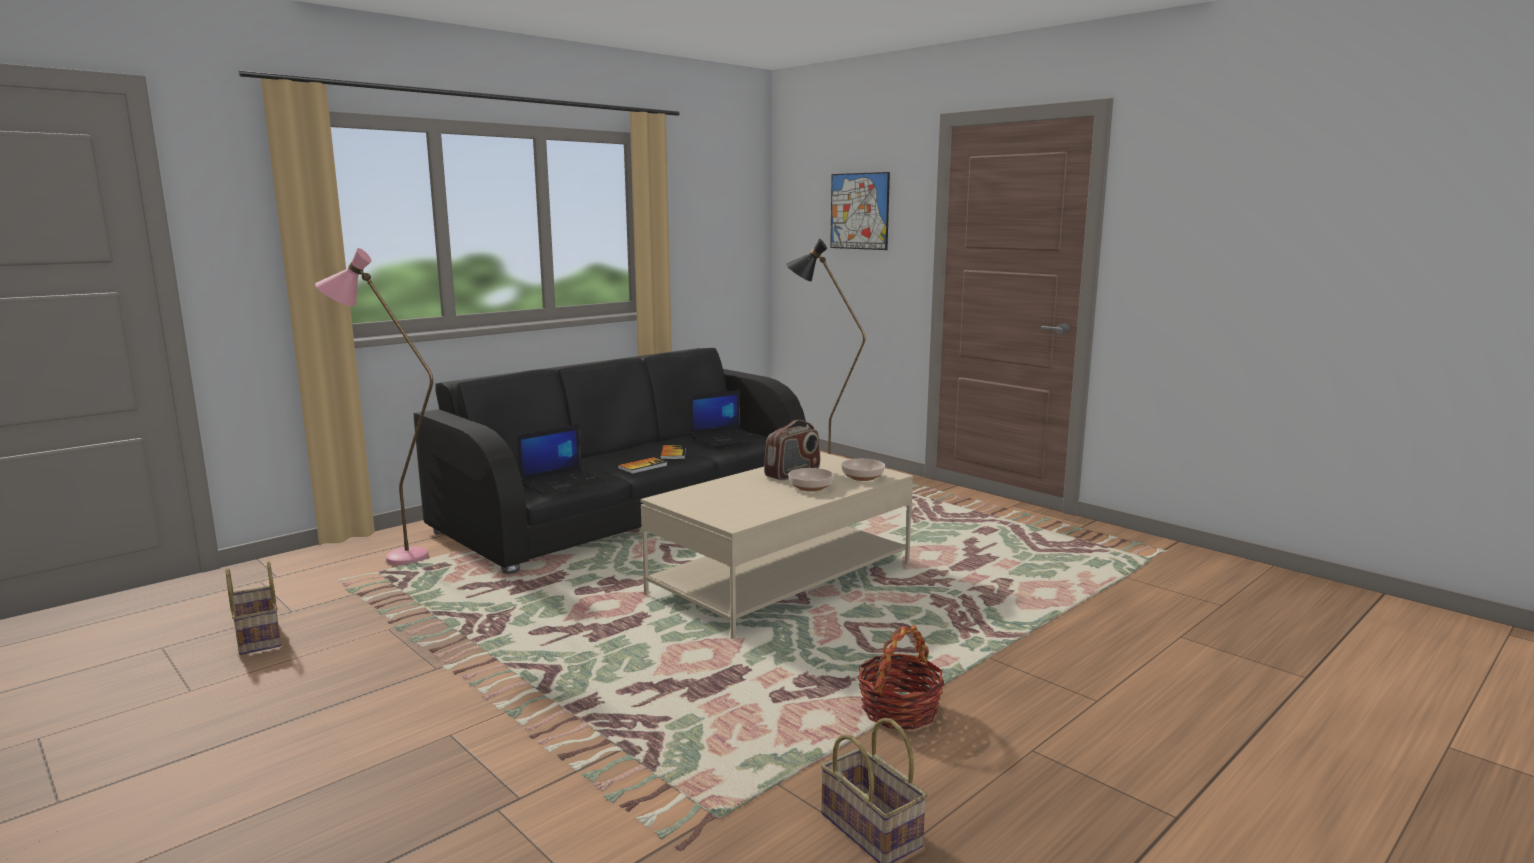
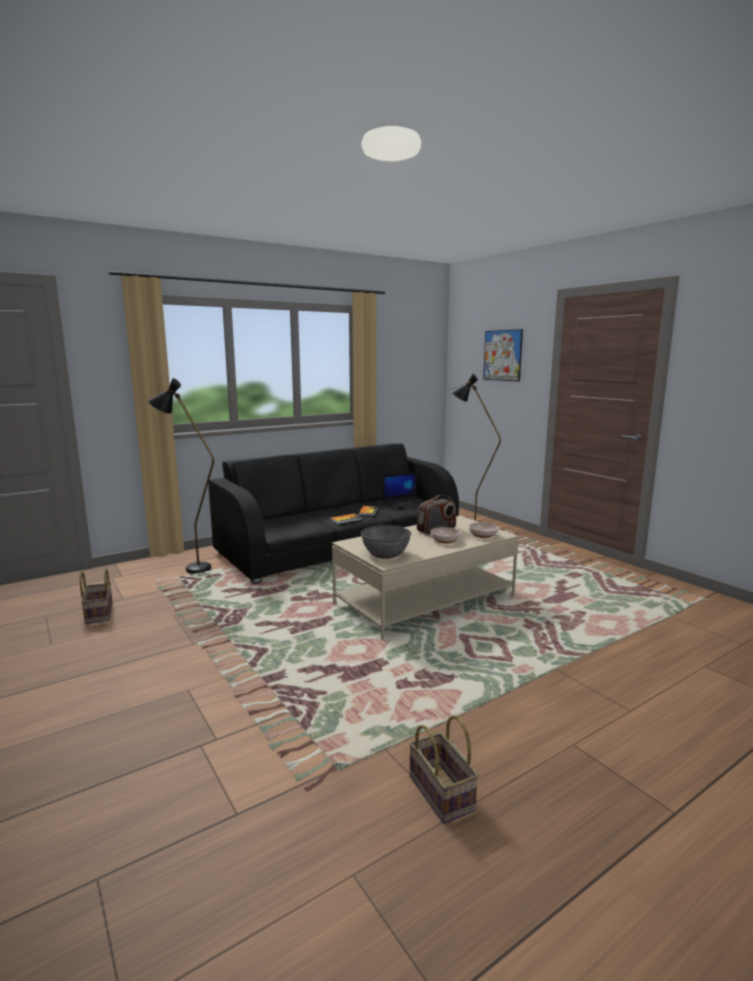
camera: 10 degrees right, 0 degrees up
(392, 557) = (190, 568): pink floor lamp -> black floor lamp
(563, 483) = (293, 527): laptop -> none
(729, 510) = (386, 554): none -> grey bowl
(899, 711) = (482, 703): basket -> none

